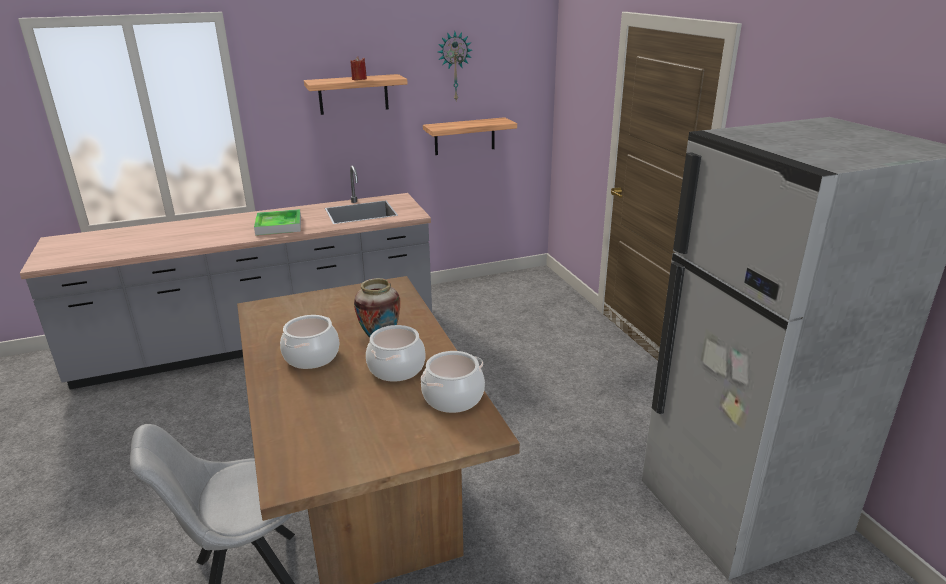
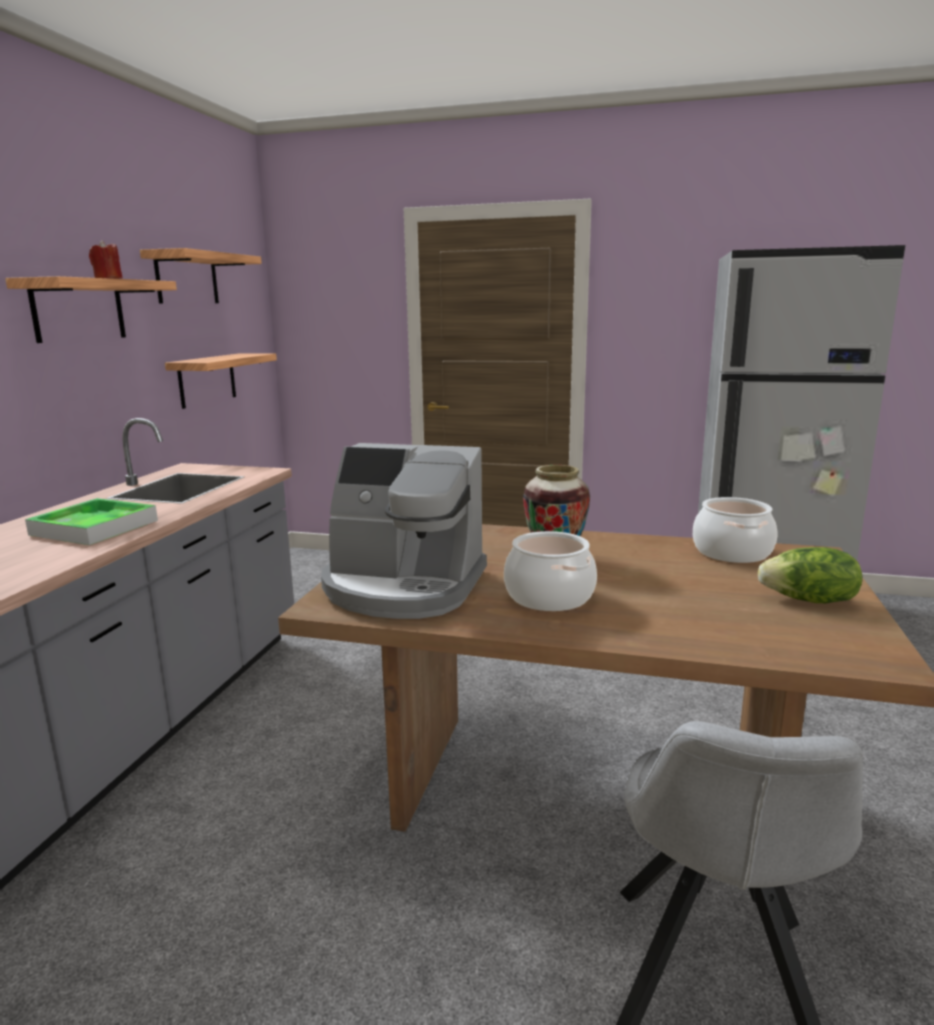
camera: 55 degrees left, 10 degrees down
(294, 316) = (403, 587): none -> coffee machine
(374, 443) = (809, 600): none -> lettuce
(396, 368) = (638, 562): cooking pot -> none
(454, 66) = (187, 278): wall clock -> shelf

